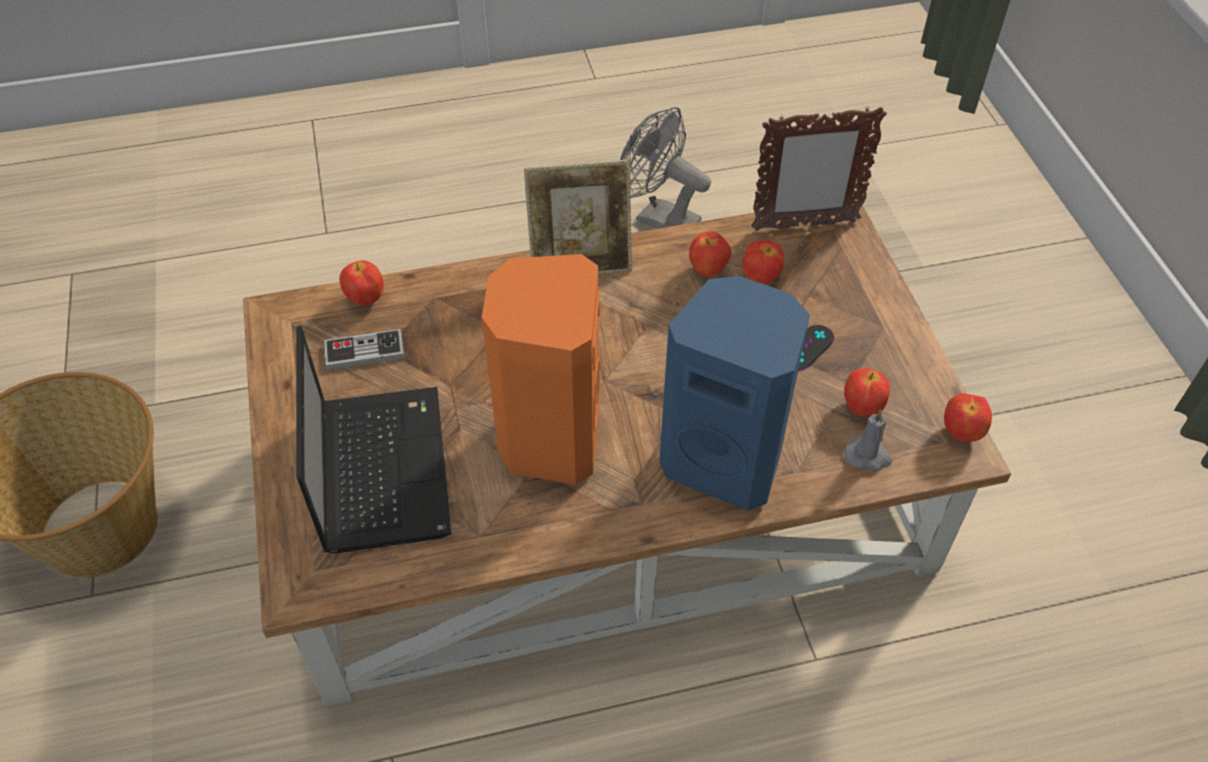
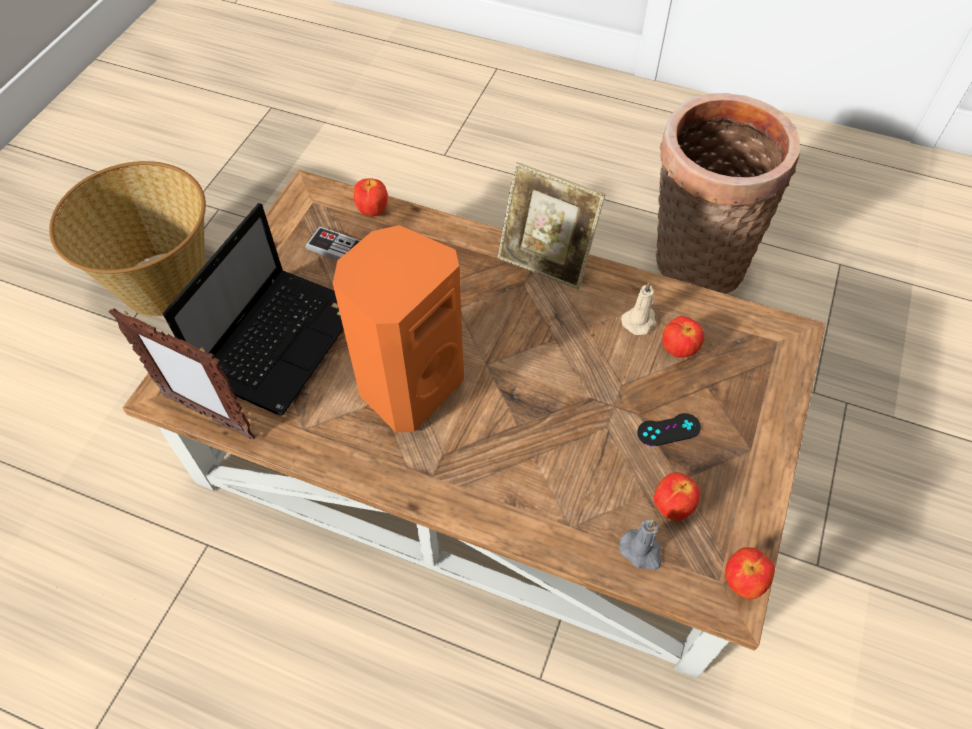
camera: 35 degrees right, 5 degrees up
(659, 218) = (693, 261): grey fan -> basket
(708, 270) = (640, 321): apple -> beige candle
(724, 460) = (522, 482): blue speaker -> none
(804, 225) = (754, 325): picture frame -> picture frame (208, 416)

